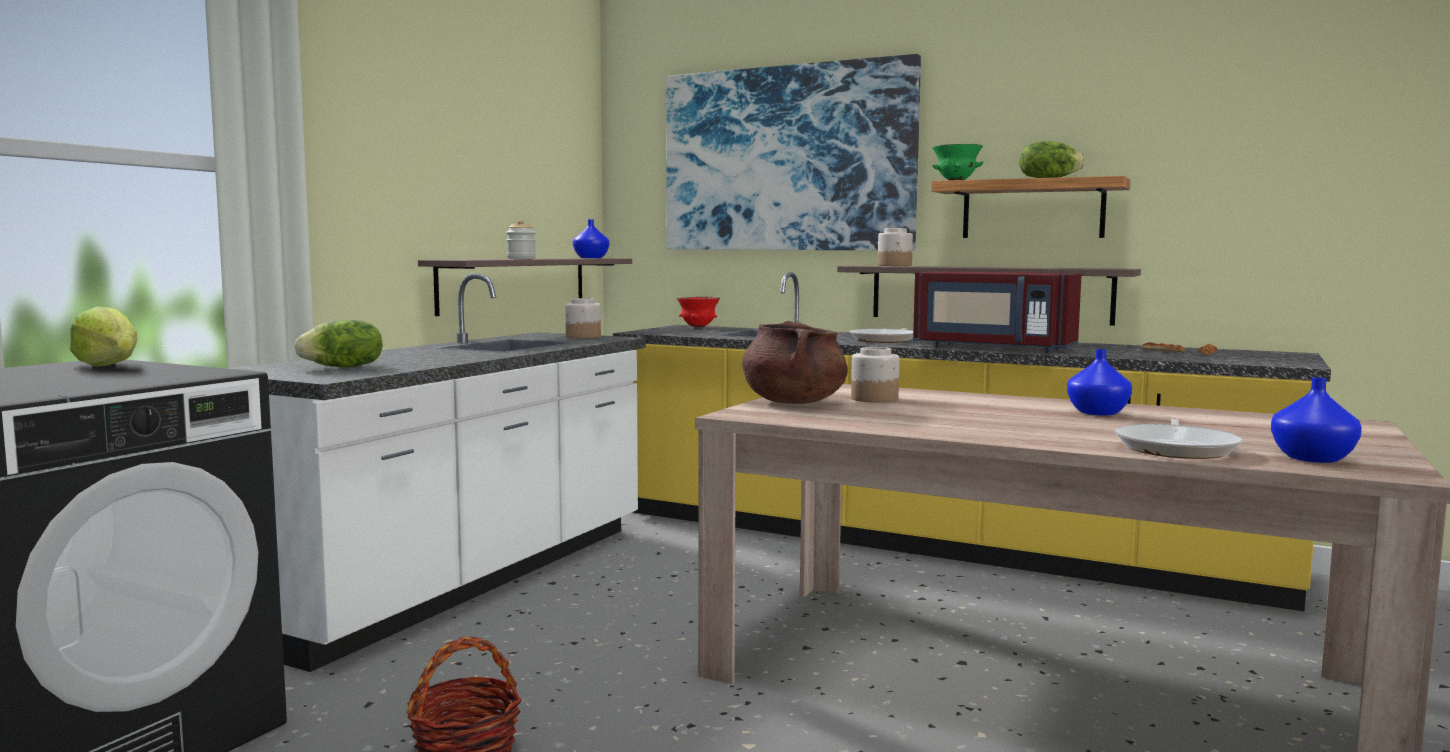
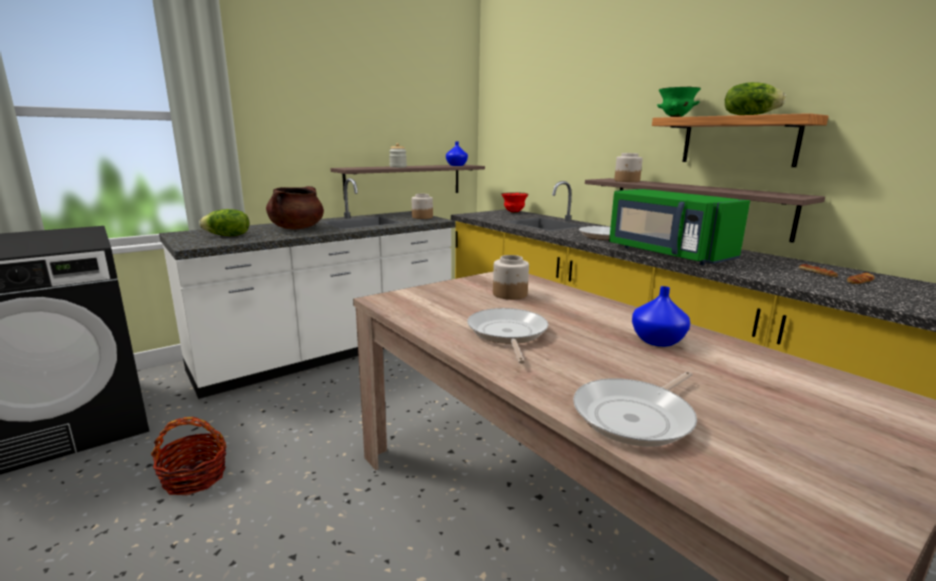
camera: 25 degrees right, 10 degrees up
(109, 366) = (75, 233): lettuce -> none
(787, 159) = (574, 100): picture -> none
(793, 402) = (447, 290): brown cooking pot -> brown cooking pot (297, 228)
(951, 422) = (507, 334): none -> frying pan
(992, 348) = (666, 254): red microwave -> green microwave
(1311, 458) = (764, 475): blue vase -> none

